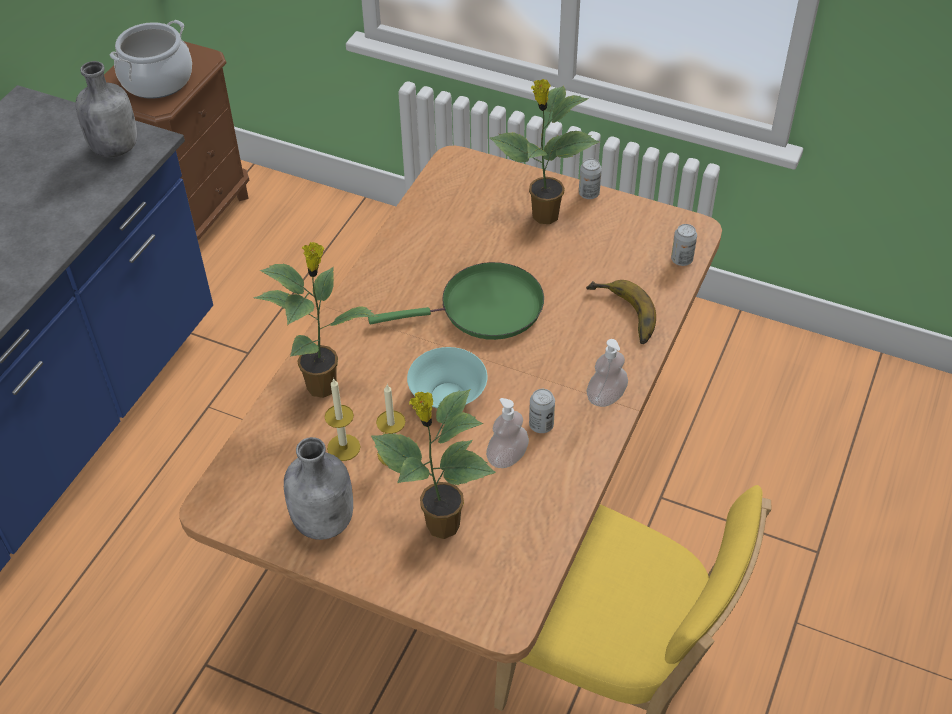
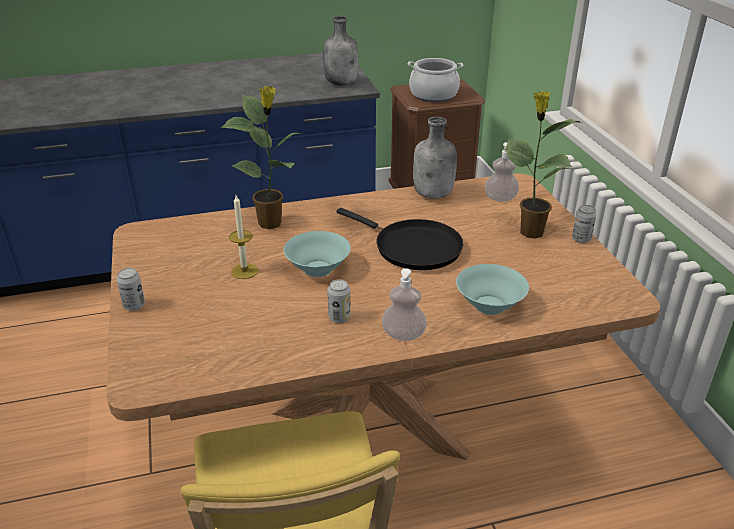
camera: 50 degrees right, 15 degrees down
(325, 521) = (162, 272): grey bottle -> grey bottle (434, 195)
(343, 447) = (229, 252): candle -> none
(440, 525) = (201, 317): potted plant -> none
(484, 308) = (413, 248): green frying pan -> black frying pan
(507, 457) = (292, 317): soap dispenser -> soap dispenser (500, 198)
(620, 316) = (490, 305): banana -> turquoise bowl
(681, 260) = (591, 307): can -> can (134, 305)

